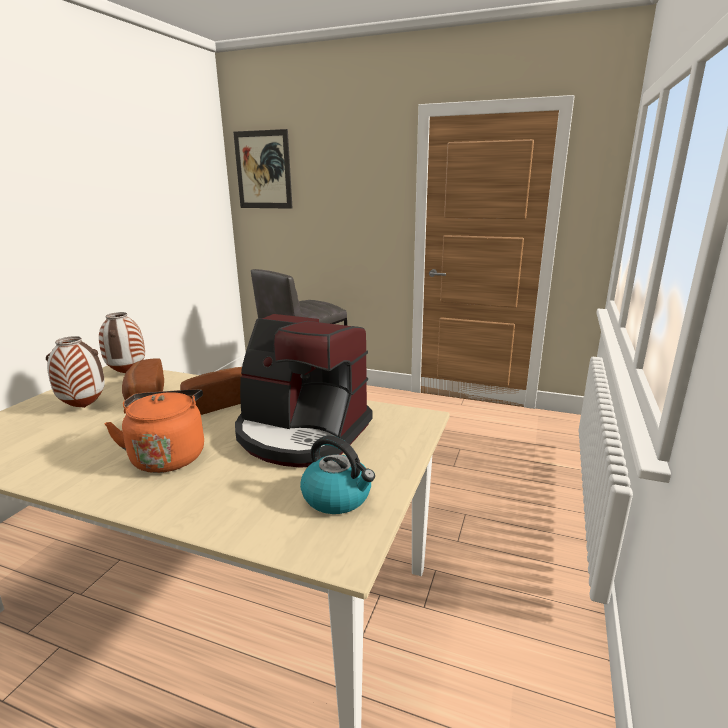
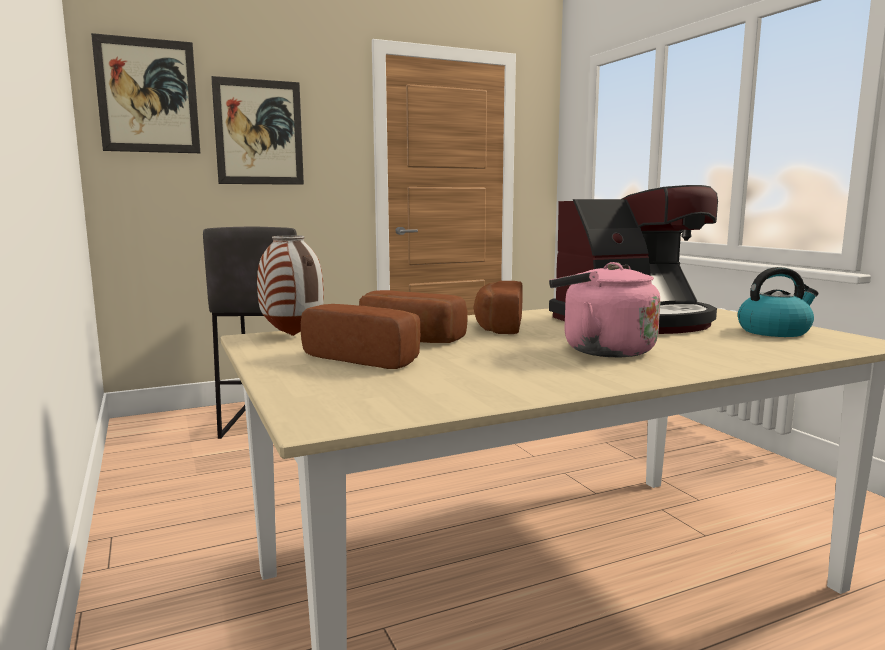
camera: 45 degrees left, 10 degrees down
(83, 407) = (367, 358): vase -> bread
(168, 456) = (602, 350): orange kettle -> pink kettle
(329, 192) = (259, 132): none -> picture

